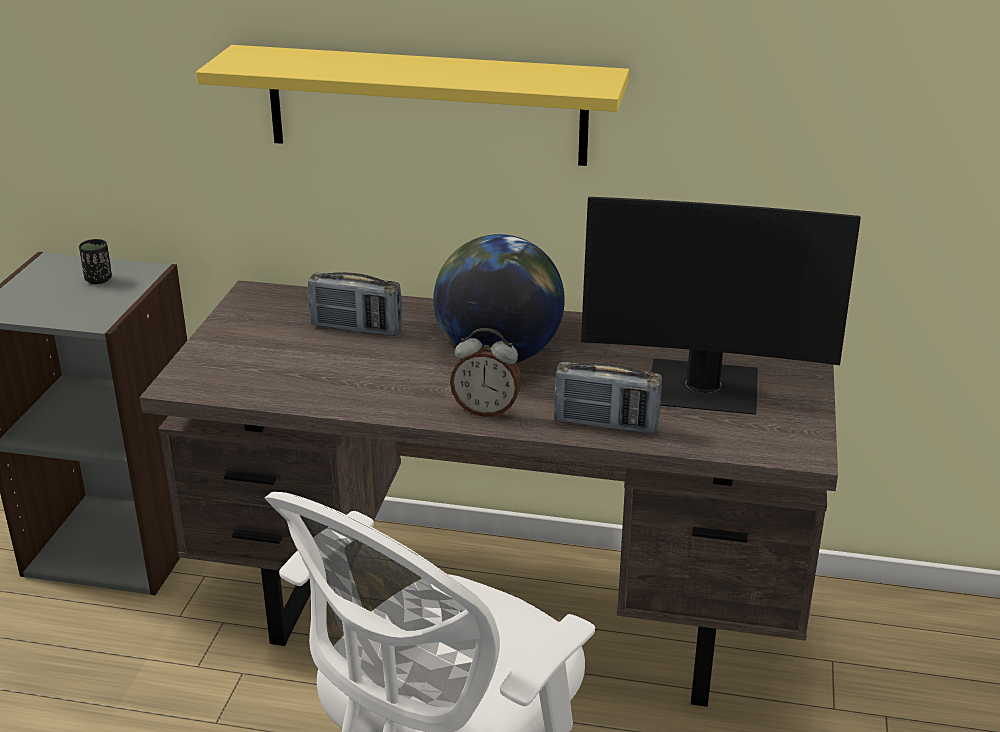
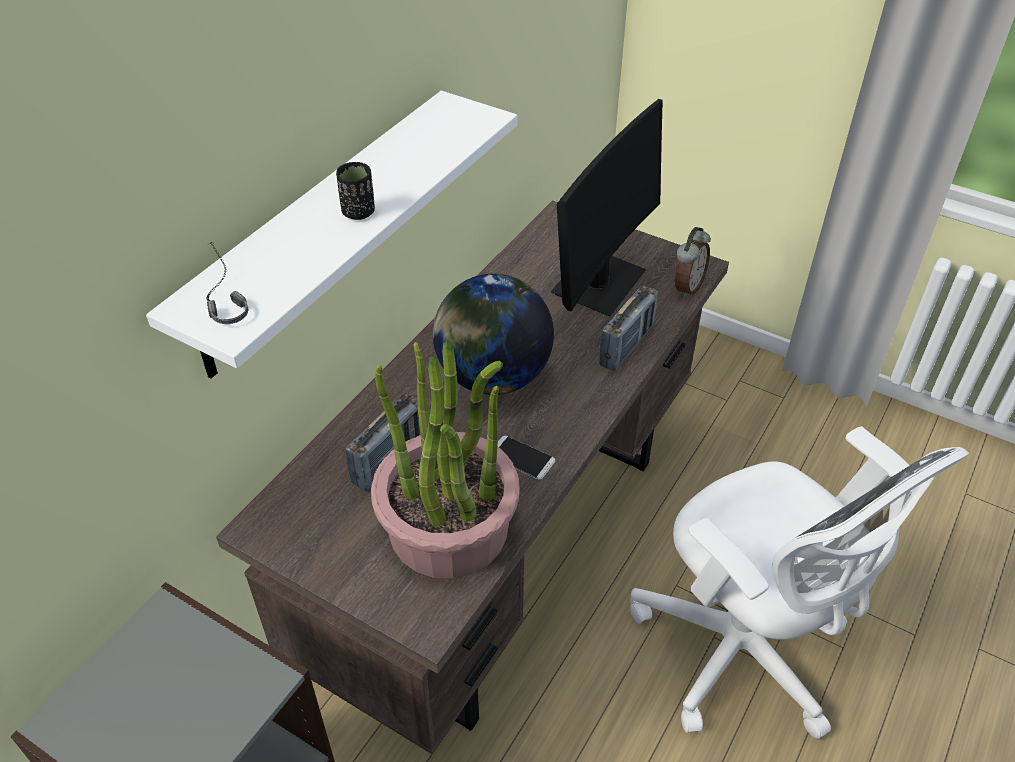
camera: 70 degrees left, 15 degrees up
(98, 279) = (153, 669): black cup -> black cup (358, 212)
(261, 55) = (218, 295): none -> headphones
(285, 373) = (449, 530): none -> potted plant
(394, 392) = (521, 458): none -> phone
(426, 105) = (321, 232): yellow shelf -> white shelf
(486, 410) = (578, 407): alarm clock -> alarm clock (687, 287)

